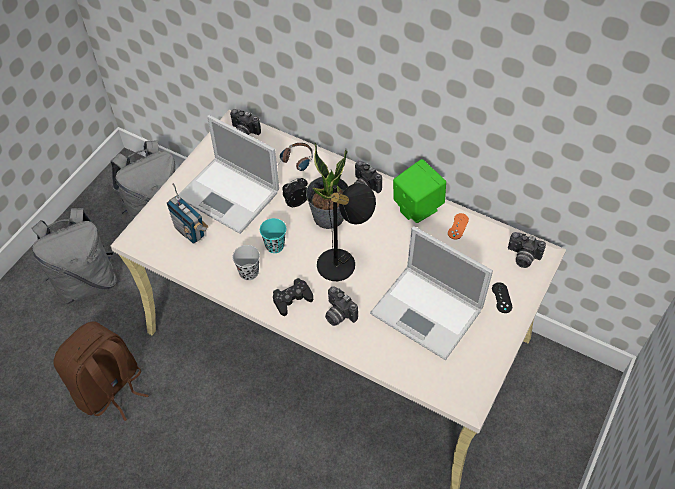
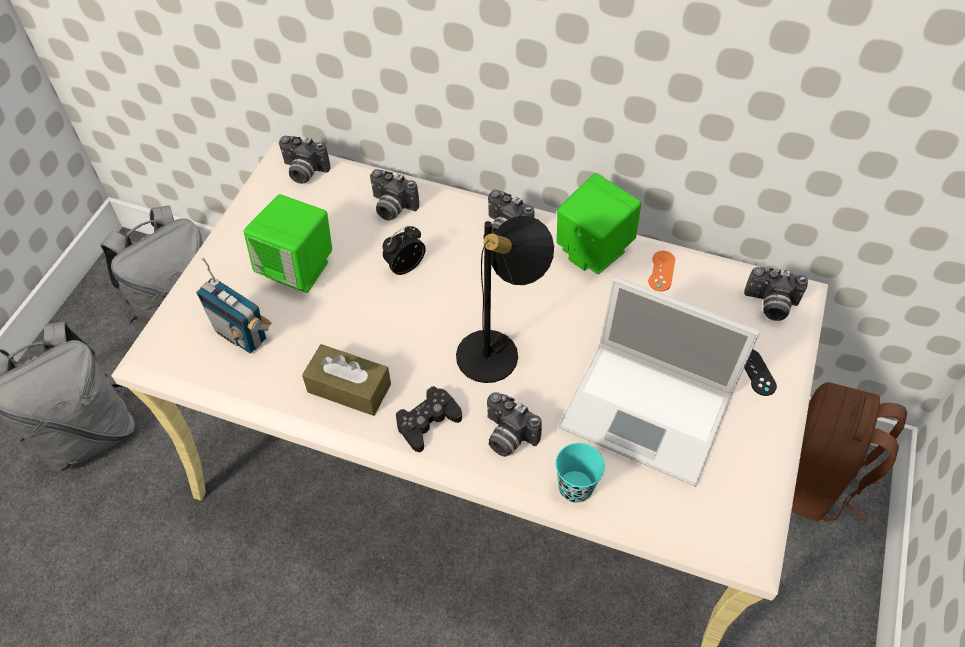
camera: 10 degrees left, 0 degrees up
(109, 389) = (145, 596): brown backpack -> brown backpack (814, 481)
(230, 195) = (298, 269): laptop -> green speaker
(249, 272) = (349, 388): black cup -> brown tissue box
(275, 246) = (383, 339): turquoise cup -> turquoise cup (575, 487)
(294, 163) = (391, 208): headphones -> camera
(328, 217) = (460, 283): potted plant -> none

